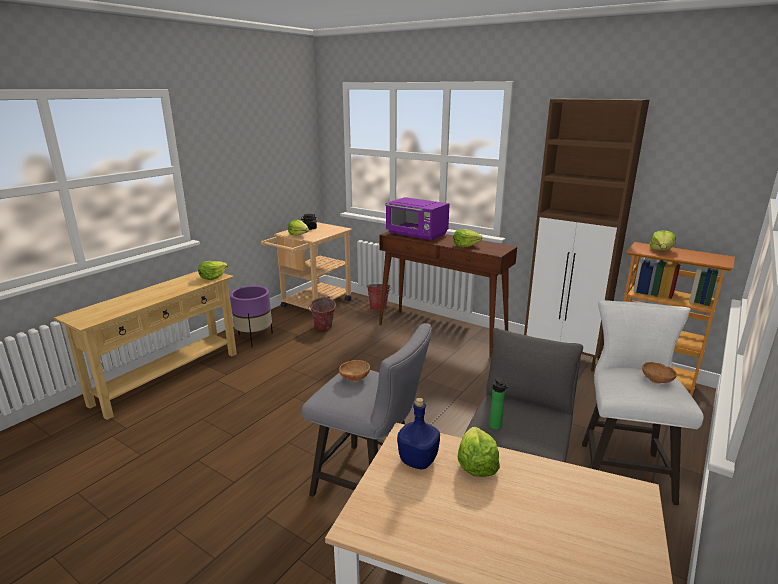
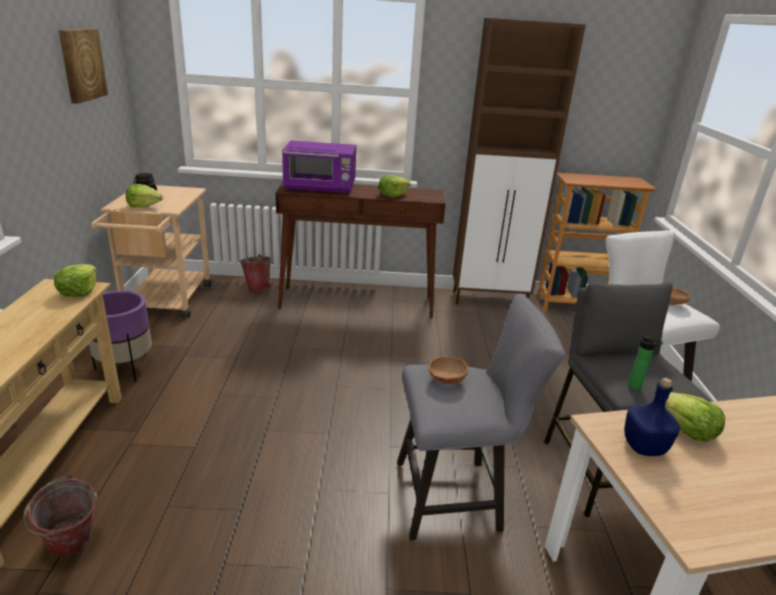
camera: 35 degrees left, 5 degrees up
(275, 141) = (82, 64): none -> picture
(323, 329) = (212, 330): bucket -> bucket (72, 548)
(661, 251) = (588, 179): lettuce -> none

